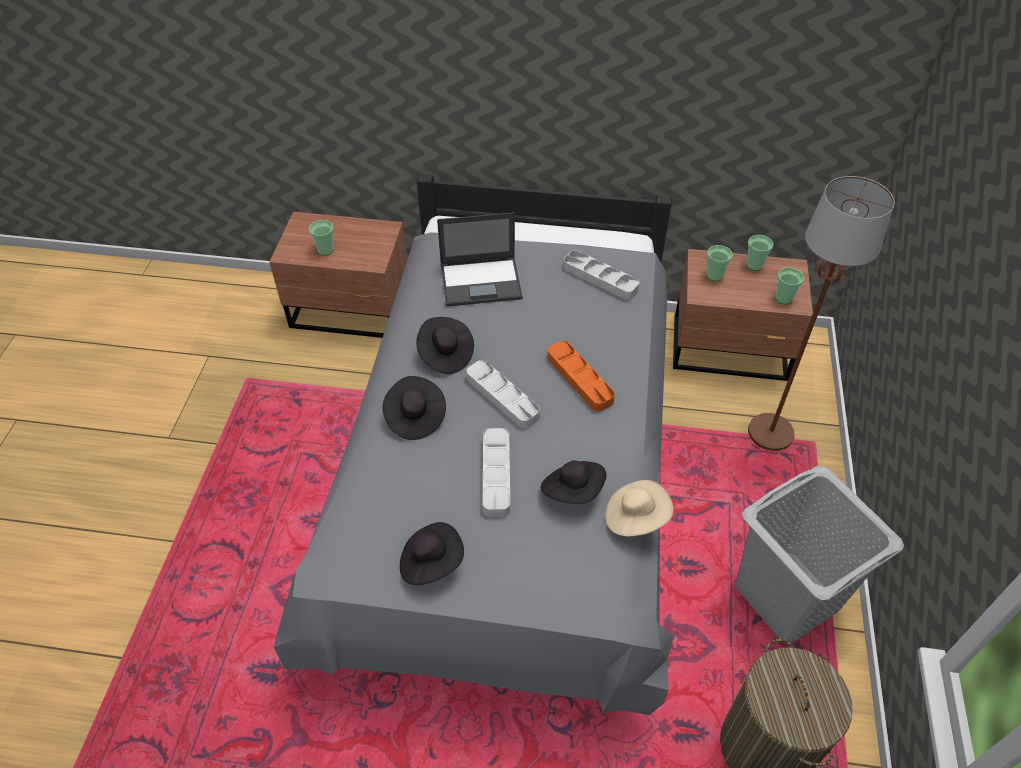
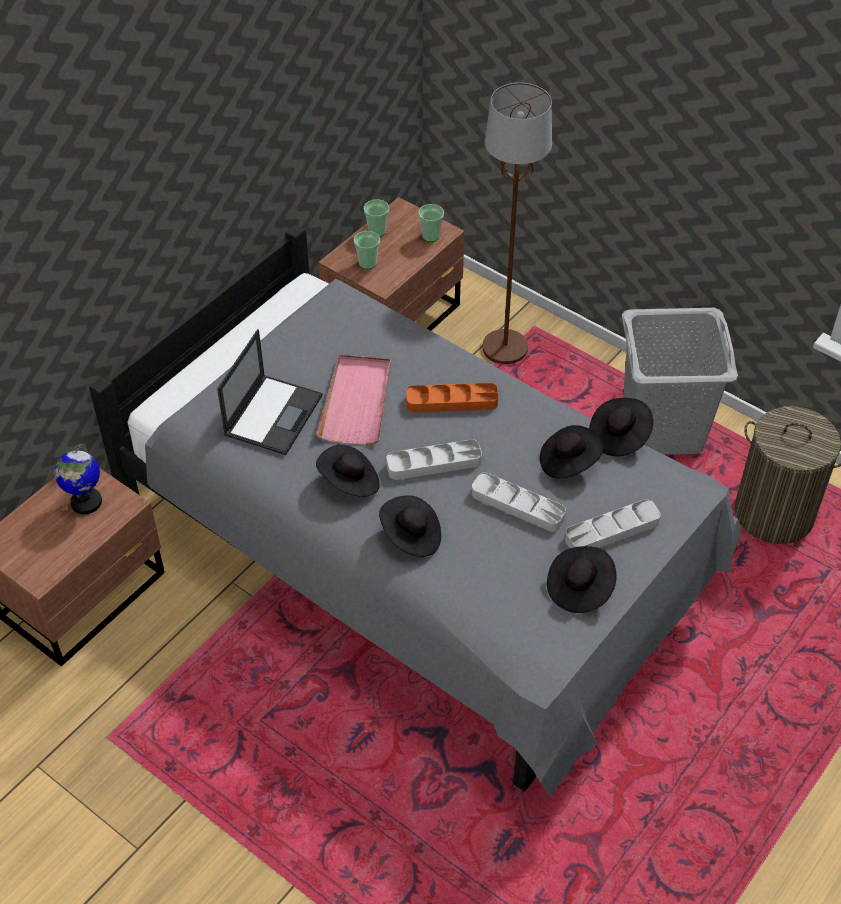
camera: 60 degrees left, 0 degrees up
(325, 250) = (66, 540): cup -> none
(363, 243) = (86, 502): none -> globe
(531, 321) = (356, 402): none -> pink tray
(600, 278) = (341, 329): grey tray -> grey tray (612, 530)
(635, 517) = (619, 436): beige hat -> black hat

